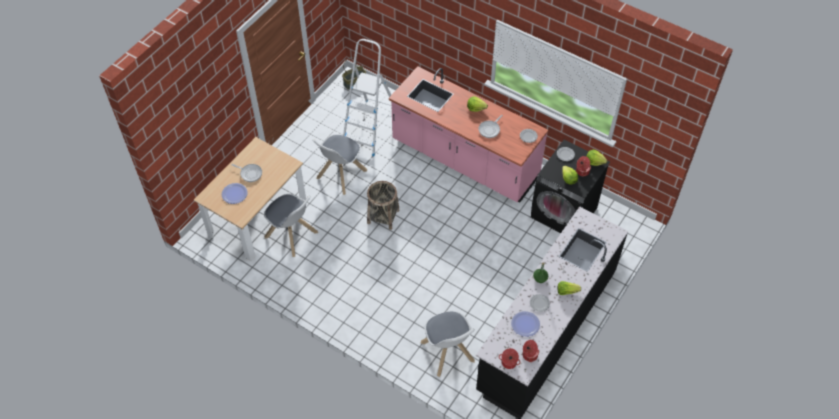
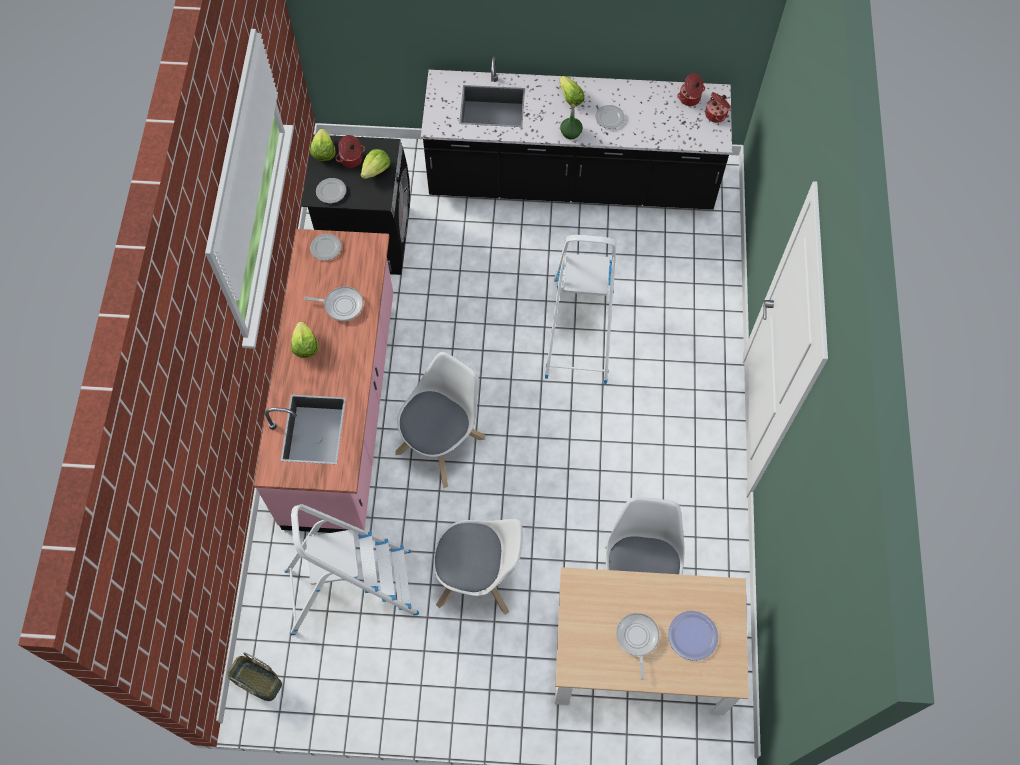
camera: 120 degrees left, 10 degrees up
(383, 216) = (519, 468): basket -> none
(444, 283) = (580, 328): none -> white step ladder
(448, 353) = (679, 272): chair -> chair (442, 443)
(525, 324) = (650, 120): plate -> none

